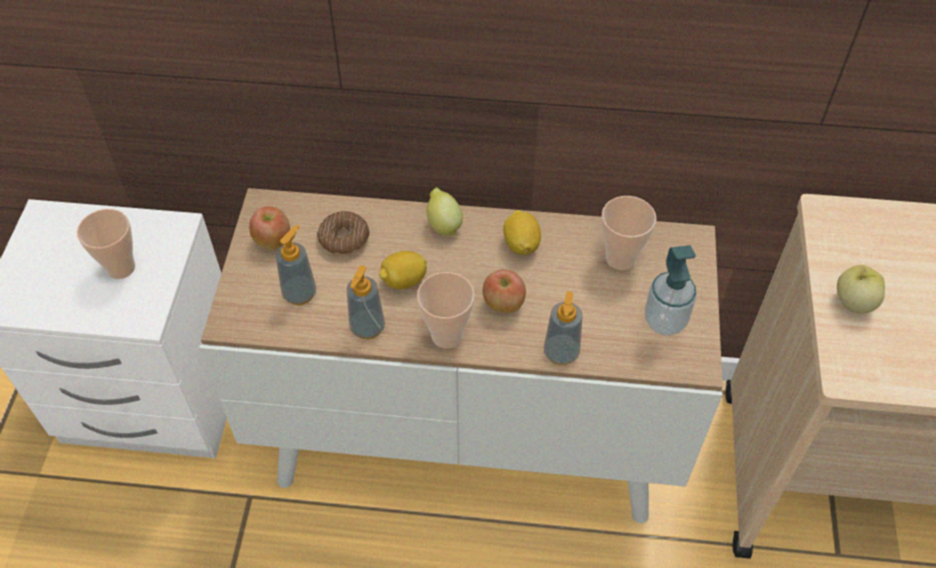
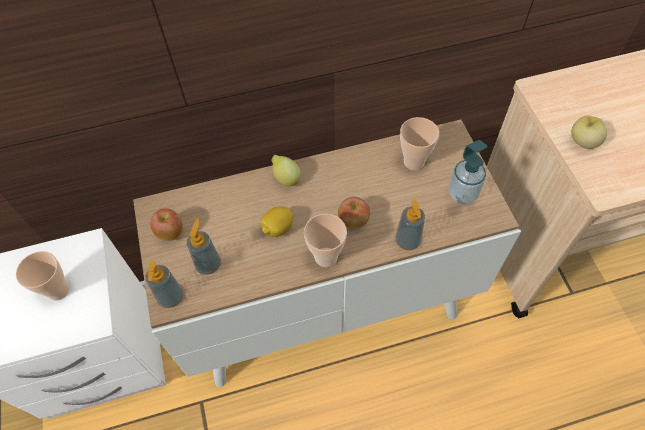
camera: 20 degrees left, 5 degrees up
(344, 239) = (221, 213): donut -> none
(367, 327) = (268, 272): soap dispenser -> soap dispenser (171, 297)
(521, 244) = (345, 174): lemon -> none

